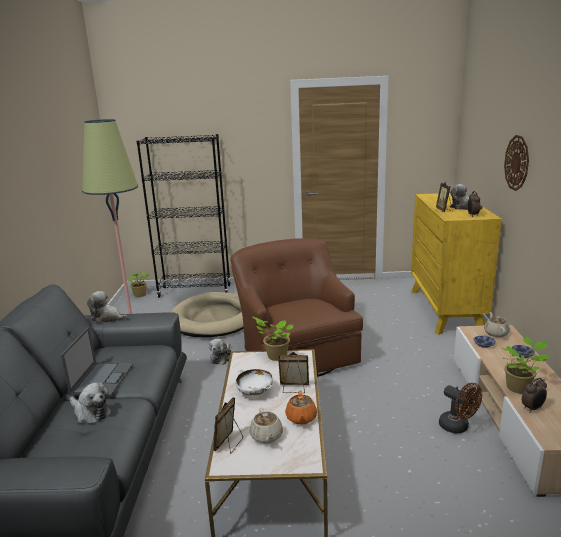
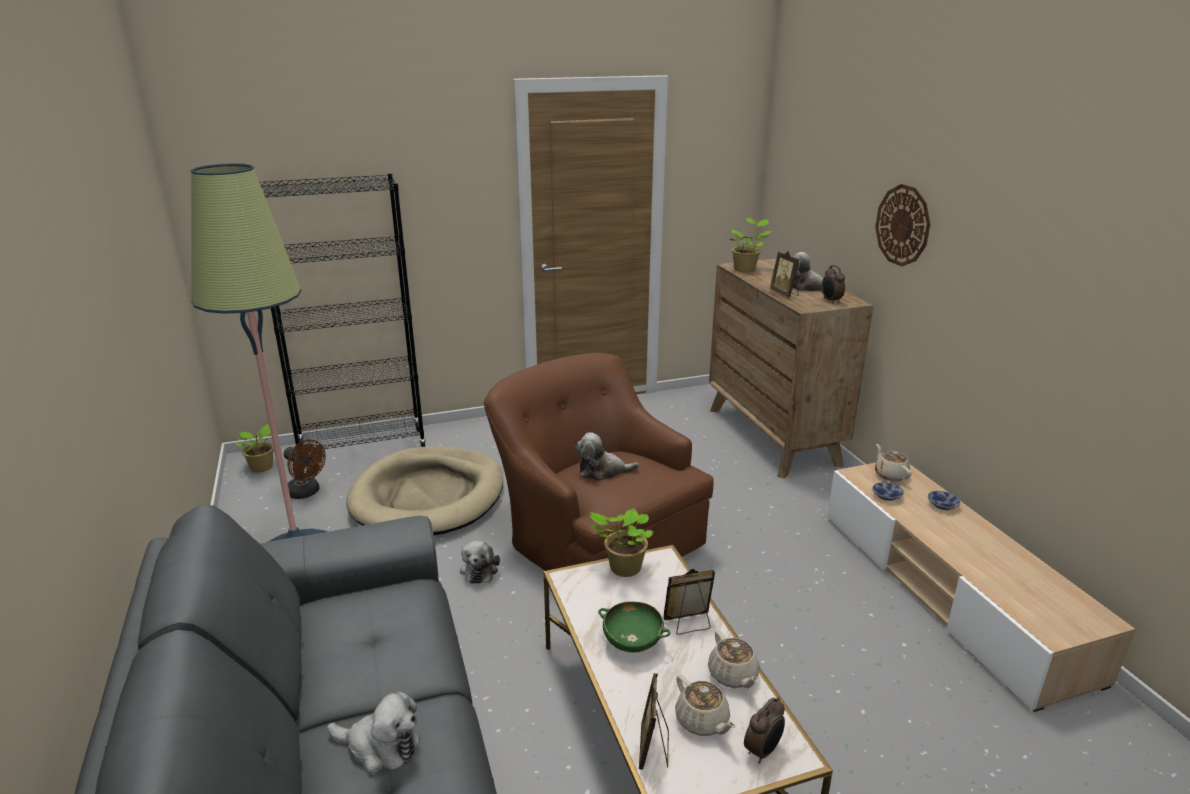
camera: 20 degrees left, 5 degrees up
(102, 379) = (356, 670): laptop -> none
(107, 318) = (303, 546): plush toy -> plush toy (602, 471)
(255, 392) = (632, 642): white bowl -> green bowl
(301, 418) = (733, 676): orange teapot -> beige teapot
(446, 310) = (773, 436): yellow dresser -> brown dresser
(458, 427) = (887, 626): brown fan -> brown fan (307, 493)
(519, 387) = (969, 559): potted plant -> potted plant (745, 269)
(533, 409) = (1004, 590): alarm clock -> alarm clock (763, 751)

